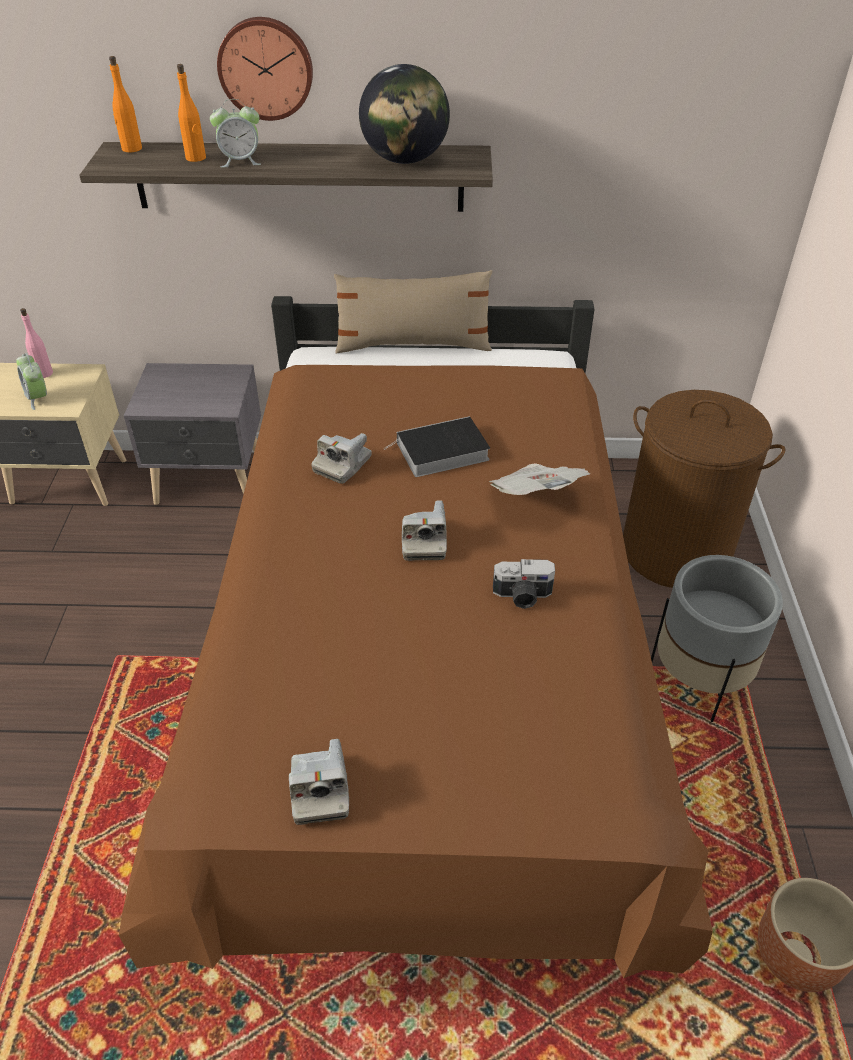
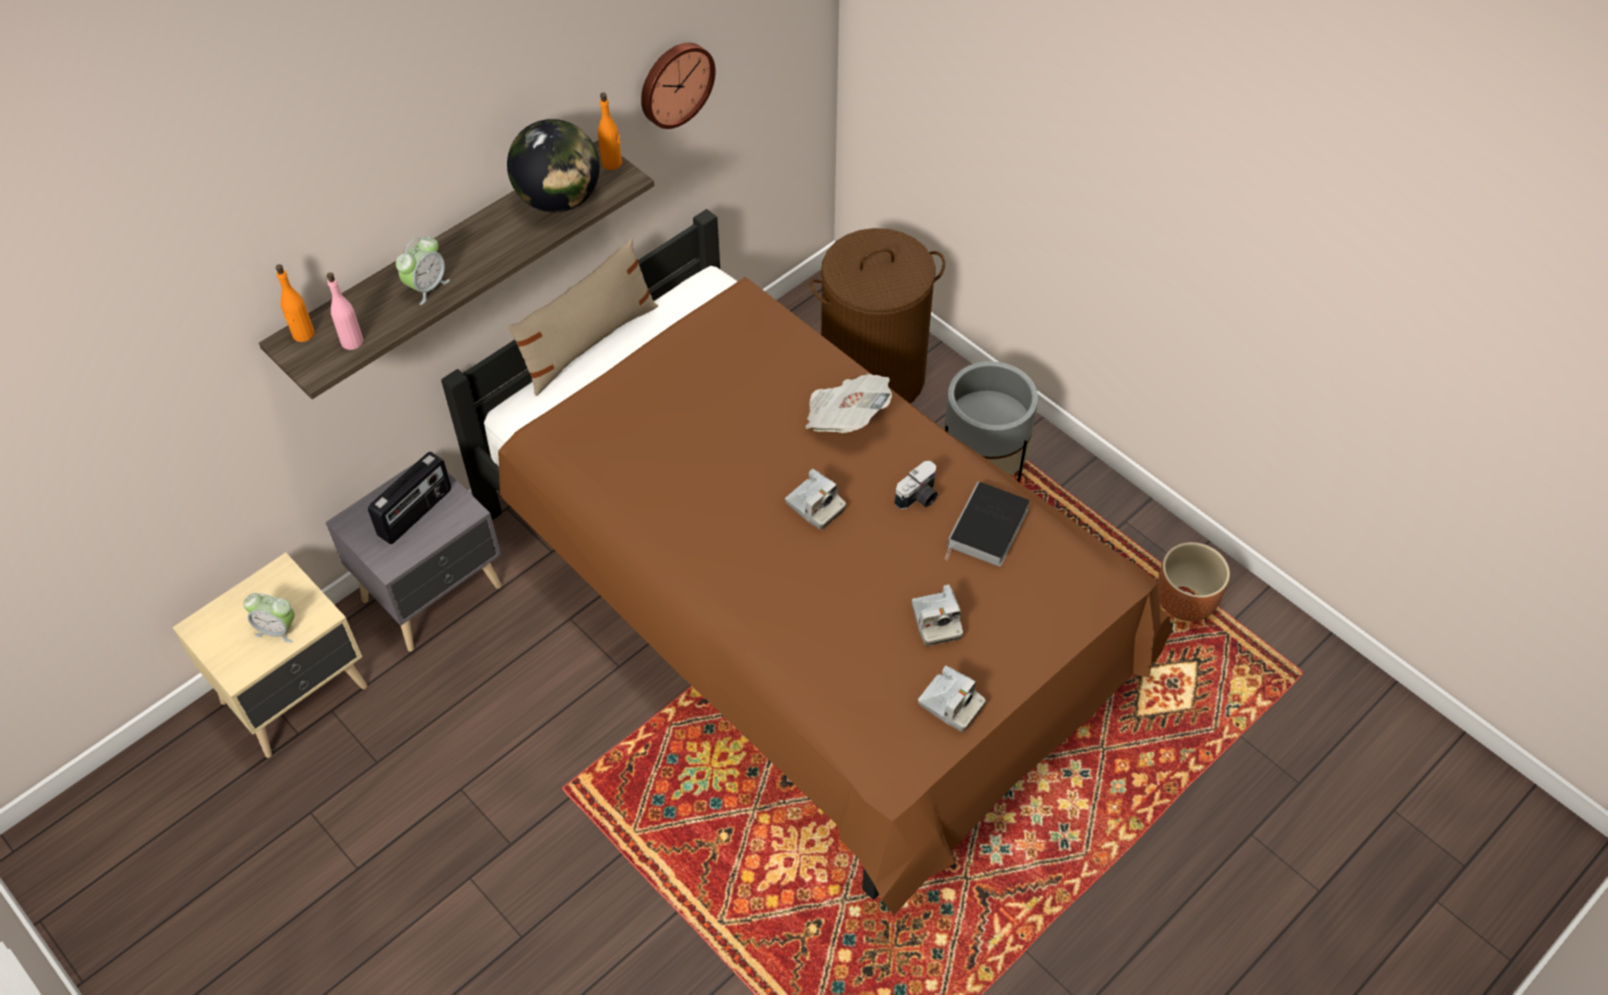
camera: 45 degrees left, 10 degrees up
(44, 373) = (241, 603): pink bottle -> pink bottle (352, 341)
(196, 158) = (381, 308): orange bottle -> orange bottle (612, 163)
(197, 390) = (416, 513): none -> radio
(266, 68) = (404, 190): wall clock -> wall clock (675, 83)
(342, 465) = (684, 491): camera -> camera (936, 622)
(440, 452) = (739, 429): book -> book (987, 530)

